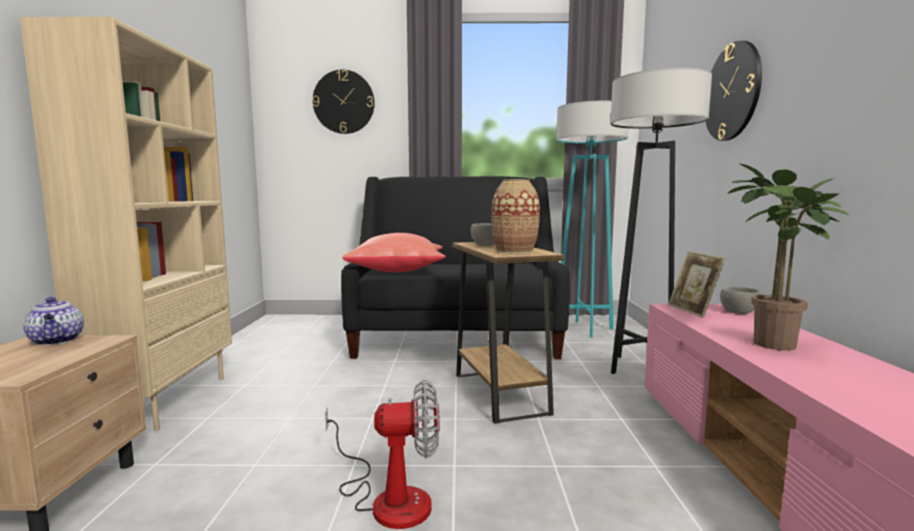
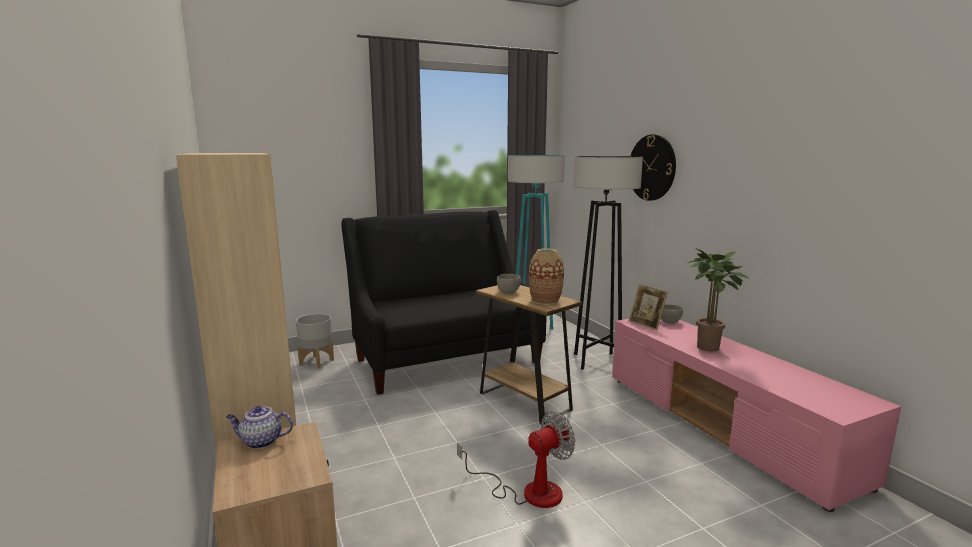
camera: 25 degrees left, 5 degrees up
(57, 341) = (260, 441): teapot -> teapot turned 150 degrees clockwise
(333, 324) = (317, 361): none -> grey planter
(343, 102) = (304, 141): wall clock -> none
(397, 270) = (407, 311): red pillow -> none

